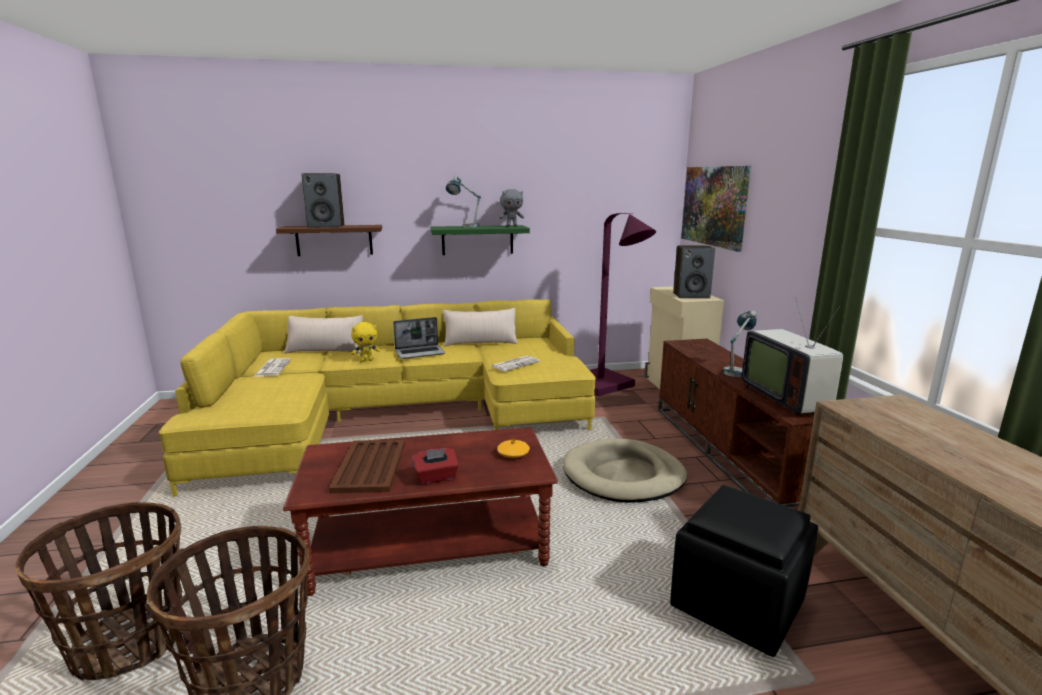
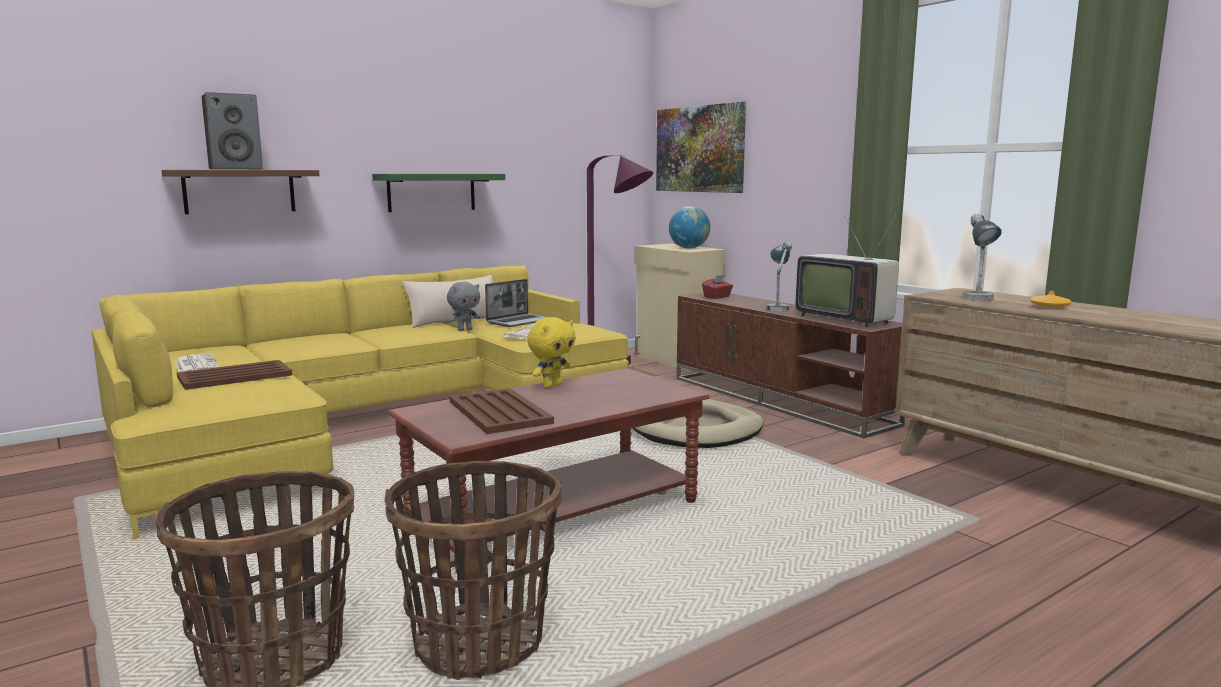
camera: 25 degrees left, 5 degrees down
(277, 384) = (233, 376): none -> brown tray
(325, 350) = (248, 345): beige pillow -> none
(366, 360) = (327, 347): yellow plush toy -> yellow plush toy (552, 386)
(420, 353) = (391, 335): laptop -> laptop (519, 321)
(436, 477) = (587, 409): red tissue box -> red tissue box (717, 297)
(465, 227) = (422, 173): table lamp -> table lamp (978, 300)
(511, 226) = (477, 173): grey plush toy -> grey plush toy (465, 330)
(513, 453) = (639, 385): orange vase -> orange vase (1050, 307)
(691, 295) = (688, 248): speaker -> globe
(738, 605) = (884, 491): black ottoman -> none

